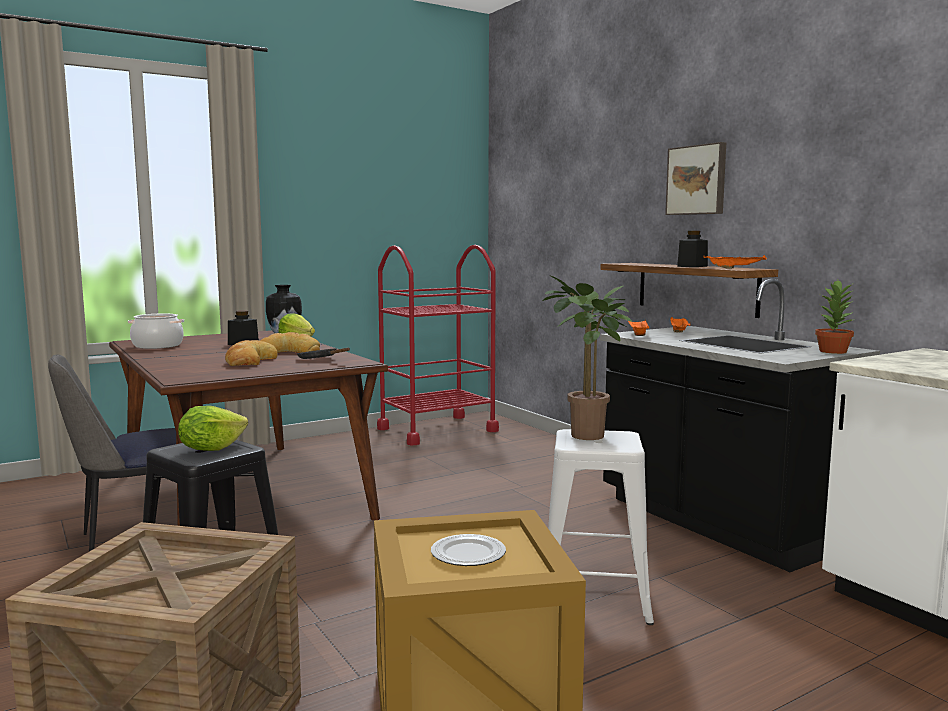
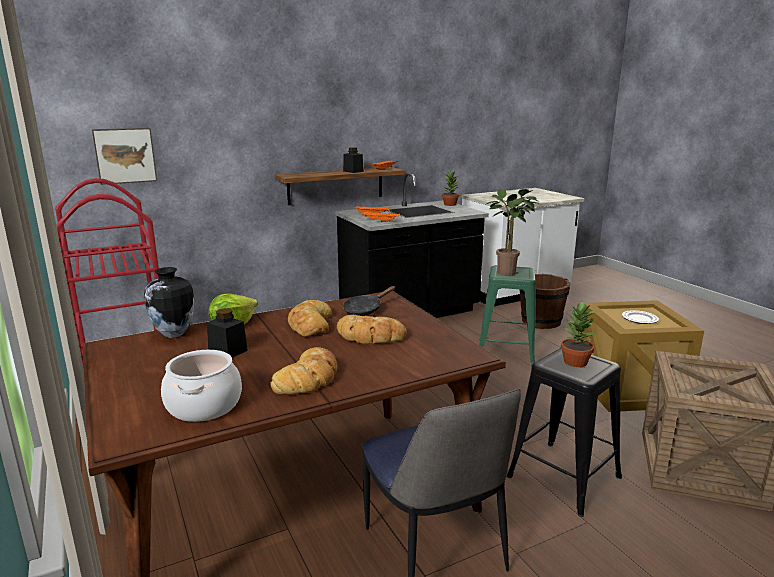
camera: 85 degrees left, 10 degrees up
(177, 355) = (309, 378): none -> bread
(211, 449) = (575, 362): lettuce -> potted plant
(594, 595) = (506, 353): white stool -> green stool
(697, 180) = (330, 111): picture -> picture (125, 155)
(793, 643) = (540, 322): none -> brown bucket

